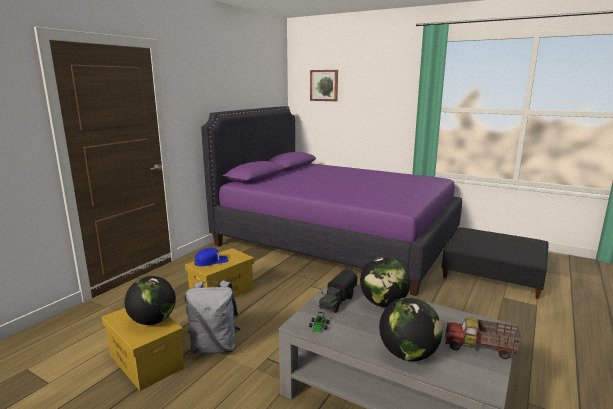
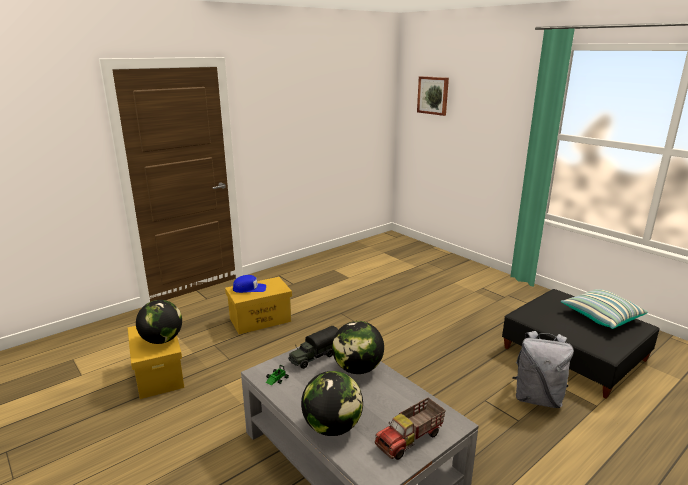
camera: 20 degrees right, 5 degrees up
(215, 347) = (220, 374): grey backpack -> grey backpack (537, 398)
(336, 241) = (413, 281): purple bed -> none
(480, 348) = (410, 439): toy truck -> toy truck turned 75 degrees counterclockwise
(507, 240) = (601, 317): none -> pillow

